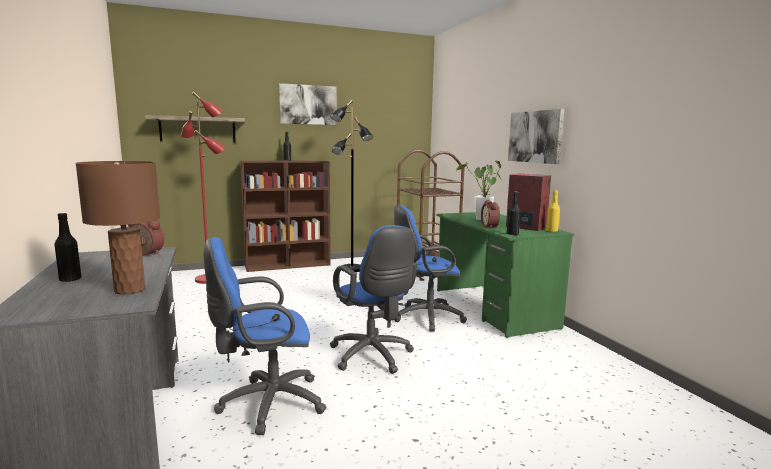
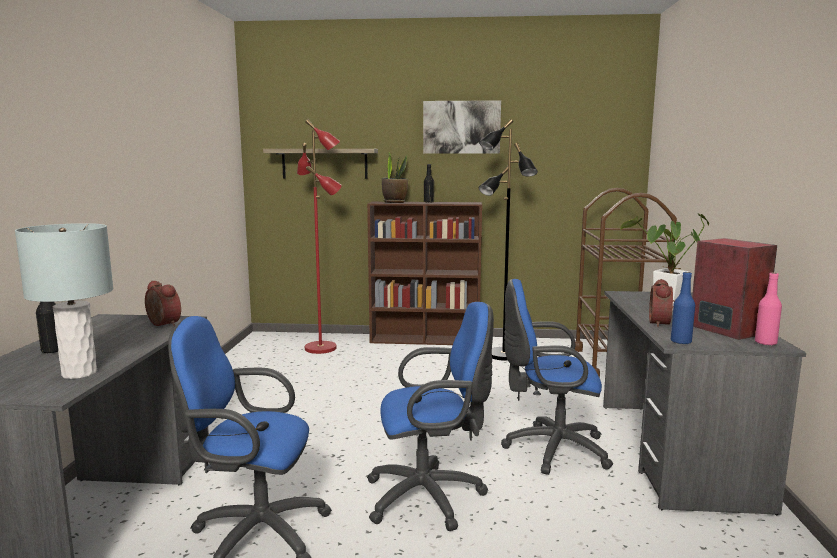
camera: 25 degrees right, 0 degrees up
(130, 290) = (80, 373): brown table lamp -> grey table lamp
(261, 160) = (394, 202): none -> potted plant
(373, 357) = (431, 497): blue office chair -> blue office chair turned 90 degrees counterclockwise
(493, 308) = (675, 452): green desk -> grey desk
(512, 234) = (681, 342): black bottle -> blue bottle
(535, 137) = (768, 175): picture -> none
(551, 231) = (765, 343): yellow bottle -> pink bottle

